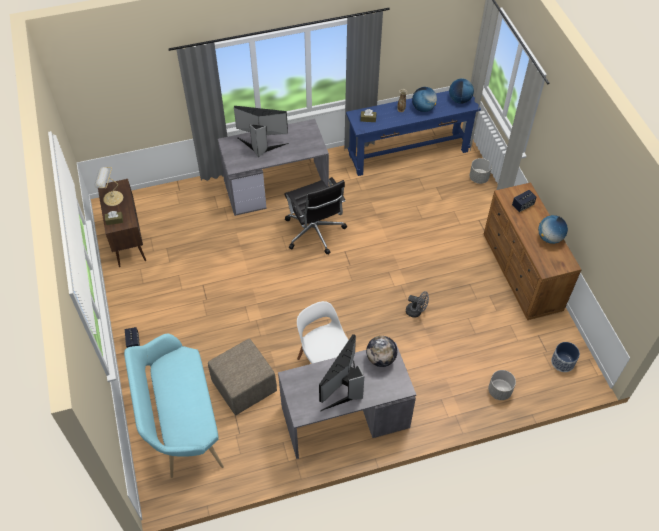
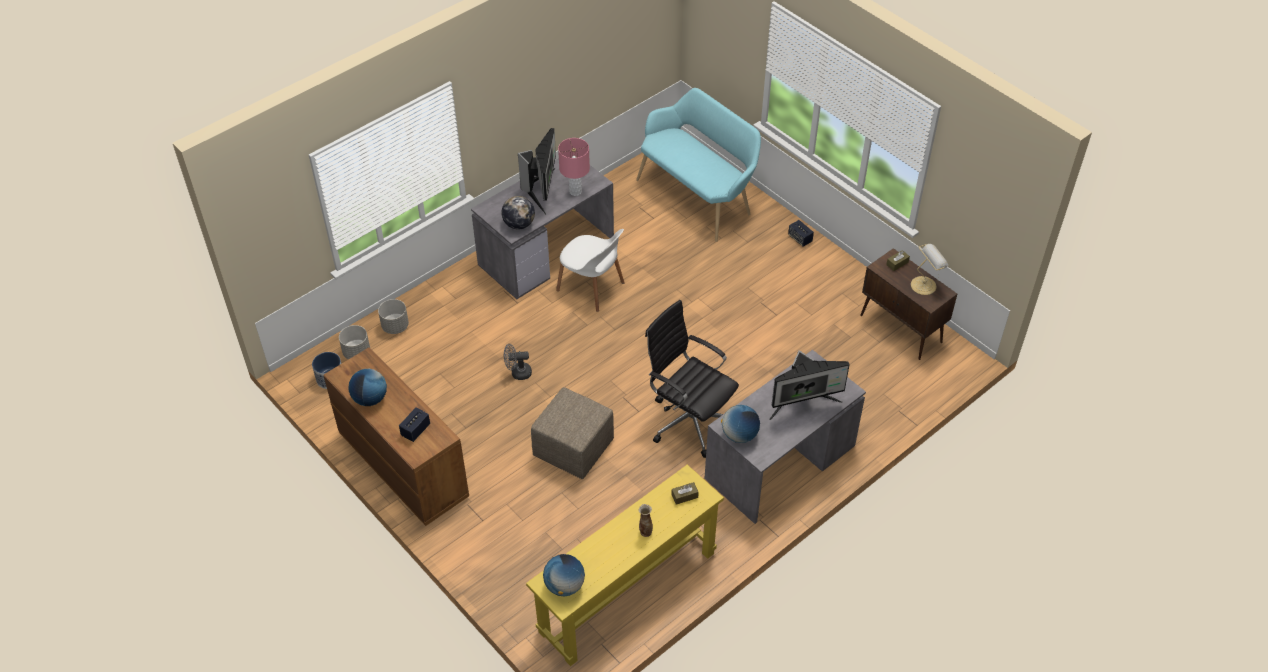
camera: 155 degrees right, 5 degrees down
(244, 386) = (661, 242): beige ottoman -> beige ottoman (573, 449)
(315, 375) = (575, 191): none -> pink table lamp
(408, 153) = (627, 592): blue console table -> yellow console table
(423, 108) = (613, 547): globe -> globe (739, 435)
(478, 178) = (505, 589): grey planter -> grey planter (356, 352)

